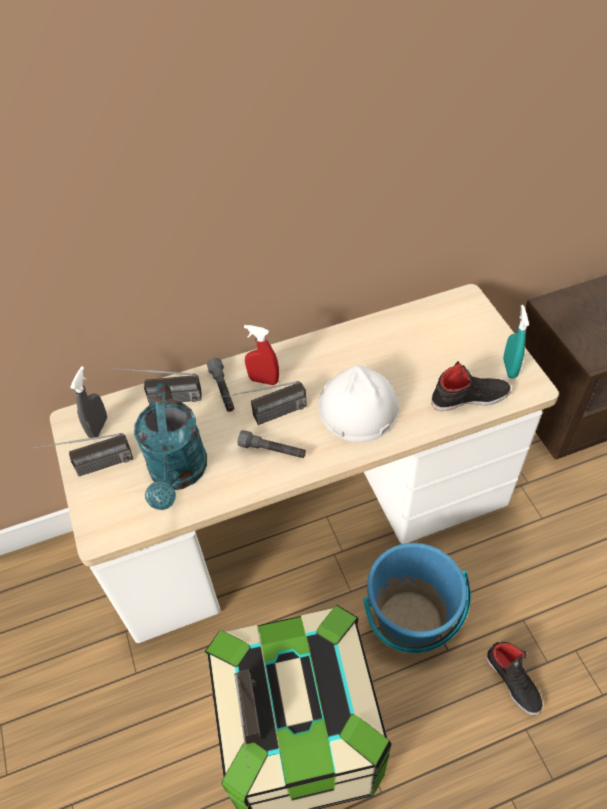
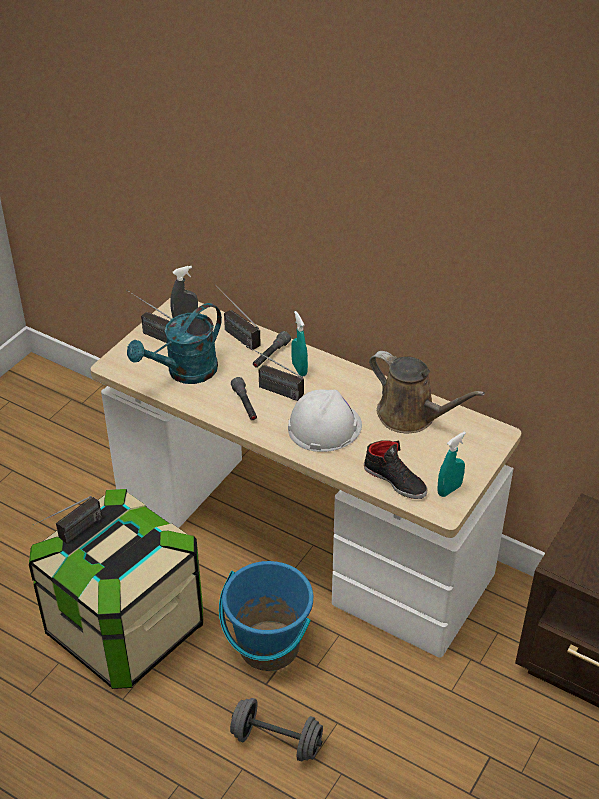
camera: 50 degrees right, 10 degrees down
(263, 380) = (299, 369): red spray bottle -> turquoise spray bottle
(398, 339) = (411, 416): none -> brown watering can
(513, 681) = (276, 741): black shoe -> grey dumbbell

